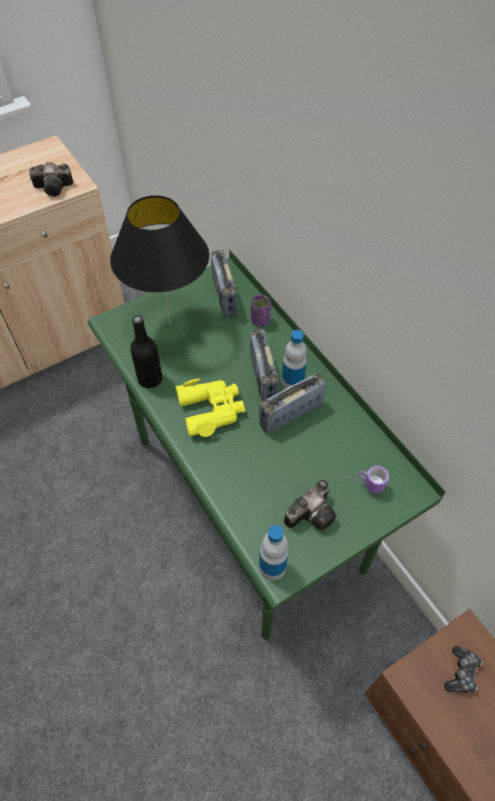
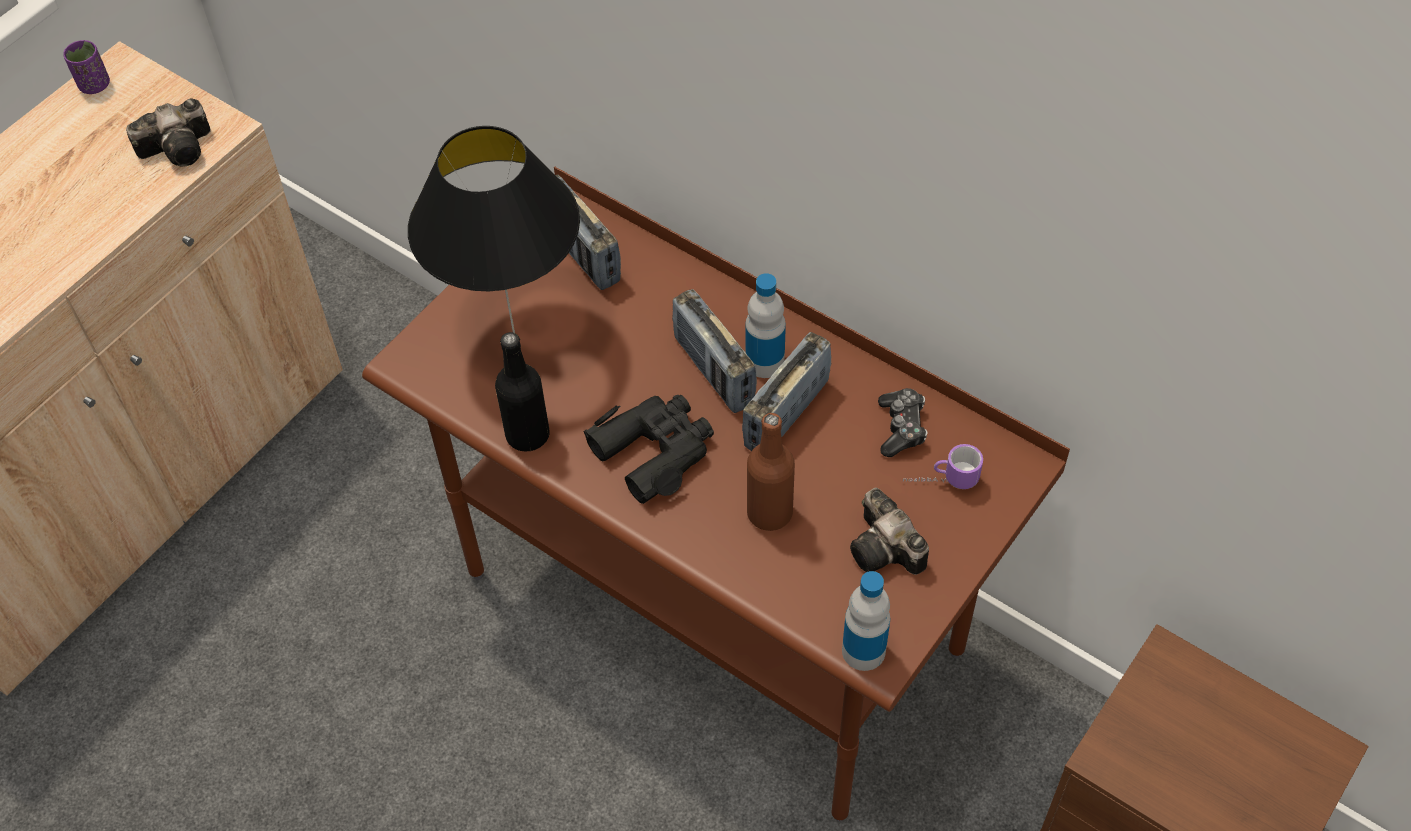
camera: 20 degrees left, 0 degrees up
(211, 410) = (655, 450): yellow binoculars -> black binoculars
(248, 504) = (713, 613): green desk -> brown desk
(256, 466) = (769, 513): none -> brown bottle
(260, 320) = (663, 276): purple cup -> purple cup (94, 85)
(312, 512) = (887, 551): camera -> camera turned 120 degrees clockwise
(461, 672) = (1179, 719): game controller -> game controller (901, 428)

